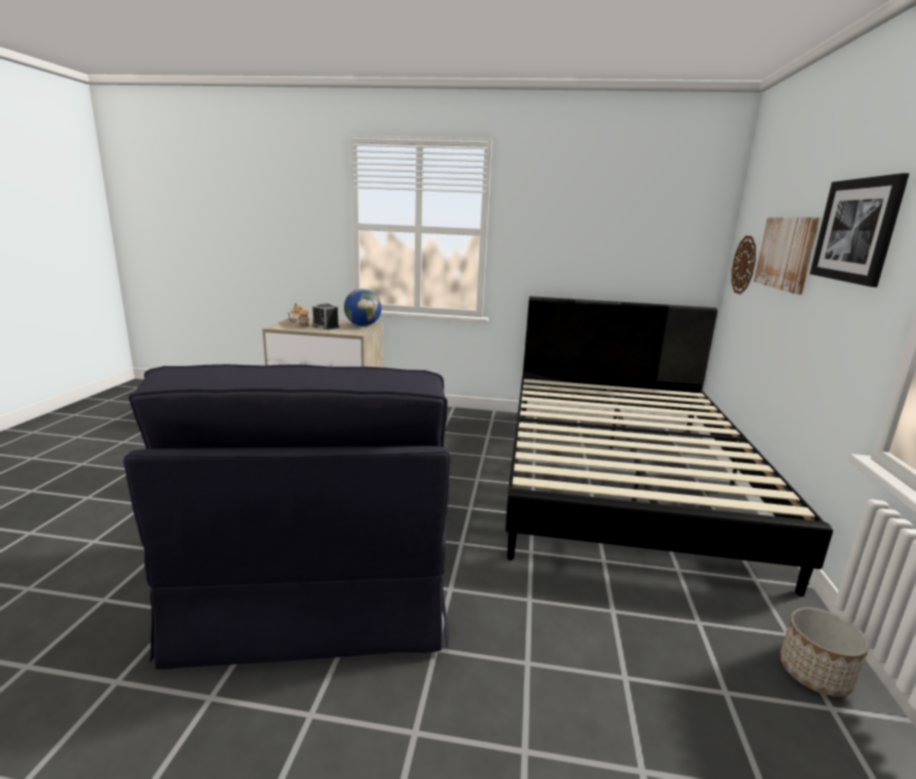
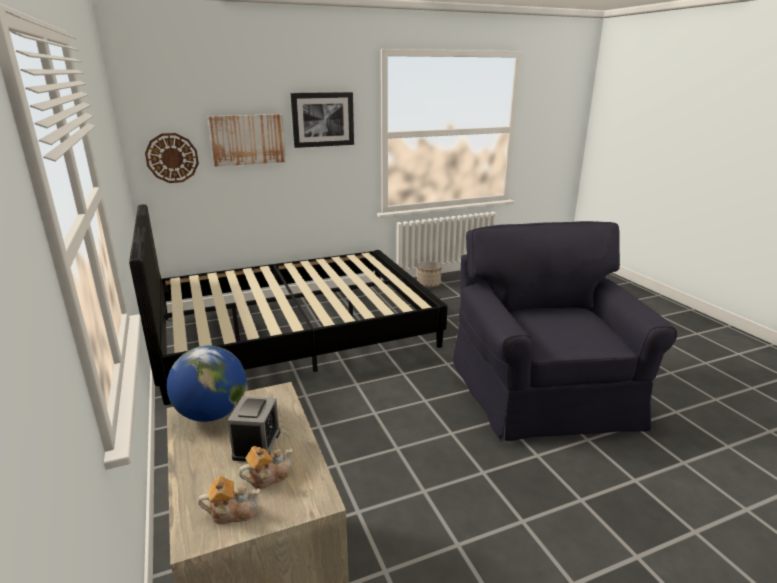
camera: 120 degrees left, 5 degrees up
(320, 583) = (545, 392): black armchair -> black armchair turned 60 degrees counterclockwise

